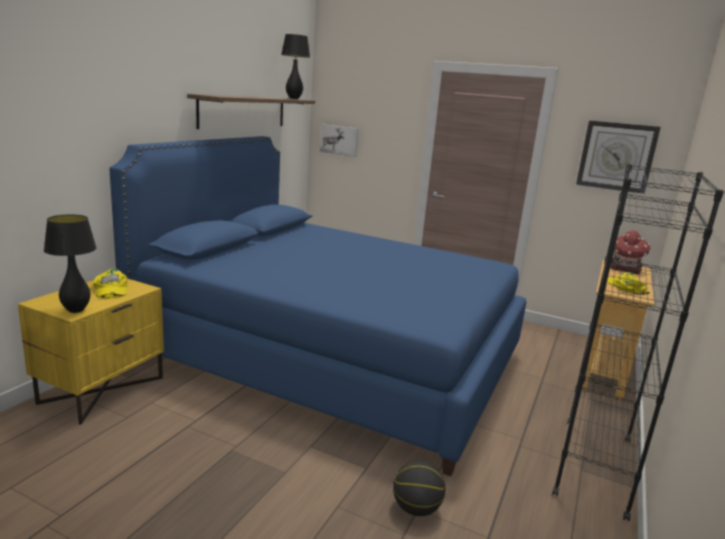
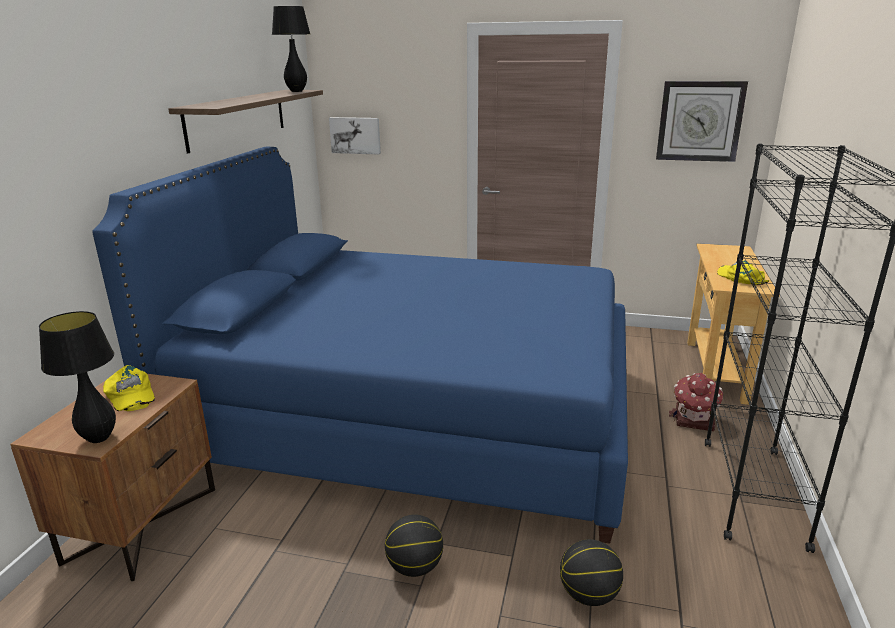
camera: 10 degrees left, 5 degrees up
(102, 389) = (141, 524): yellow nightstand -> brown nightstand
(286, 459) = (414, 567): none -> basketball
(625, 268) = (726, 252): toy house -> toy house (694, 419)

